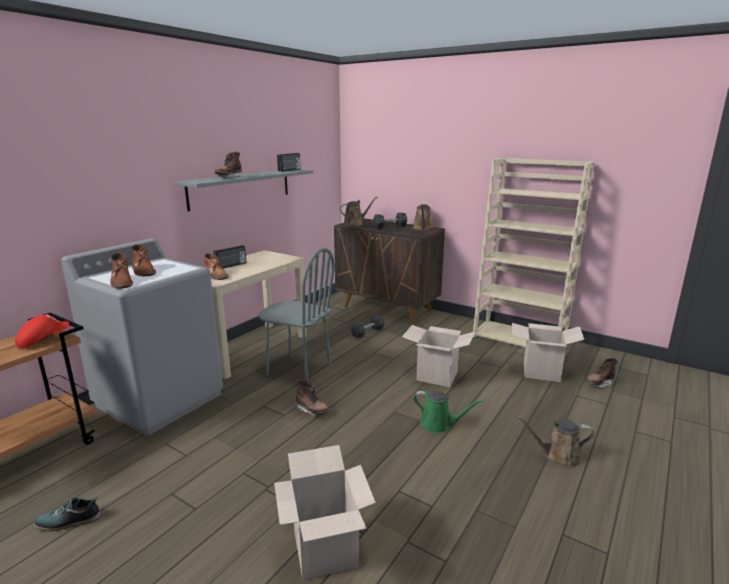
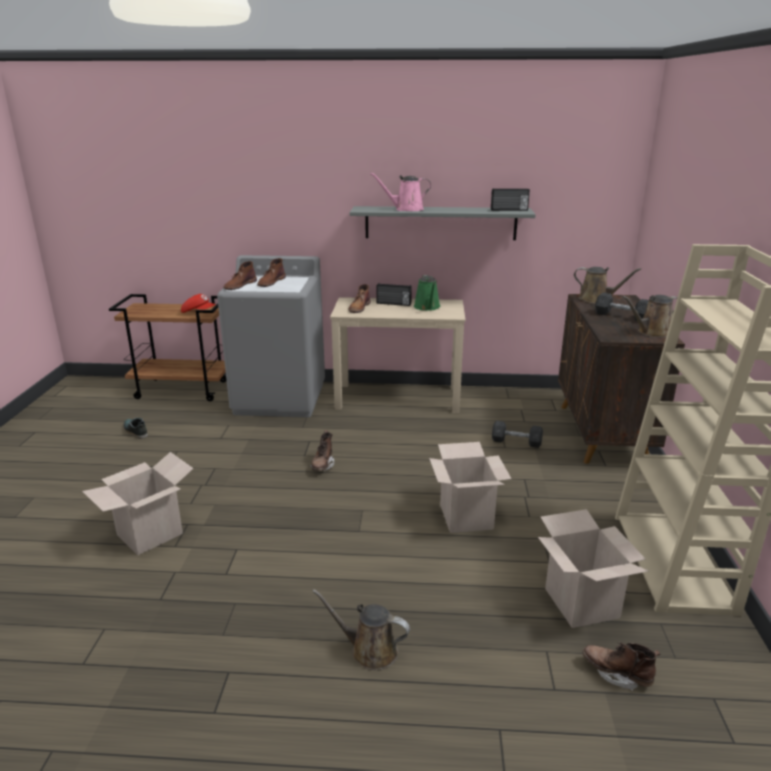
camera: 60 degrees right, 5 degrees up
(229, 177) = (406, 209): brown boot -> pink watering can
(298, 370) = (386, 434): grey chair -> none
(439, 425) = (361, 545): green watering can -> green watering can (427, 307)
(558, 456) = (369, 650): brown watering can -> brown watering can turned 45 degrees counterclockwise

